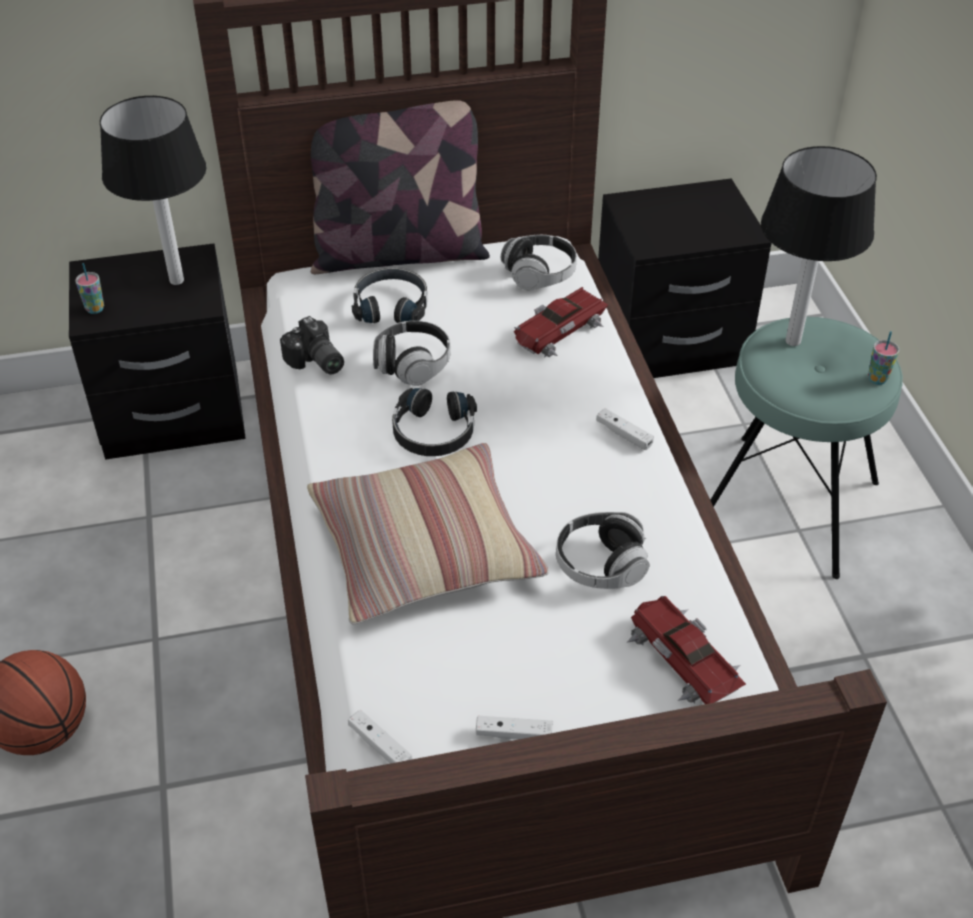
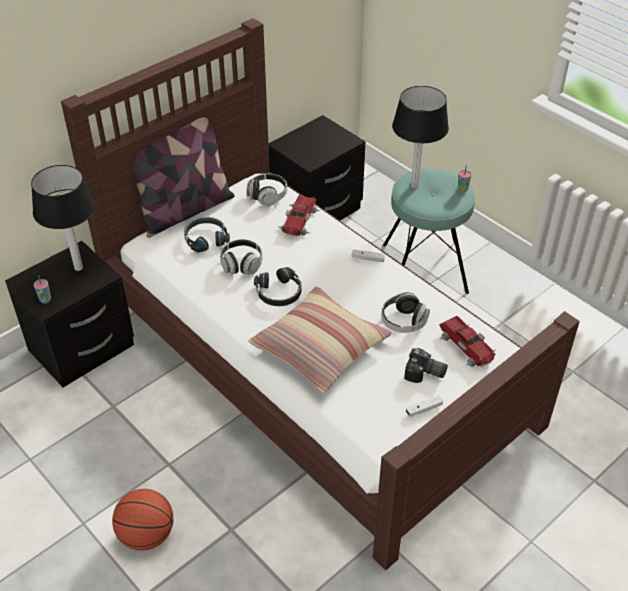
camera: 30 degrees left, 0 degrees up
(315, 362) = (191, 282): camera -> camera (425, 374)
(380, 745) = (371, 441): white game controller -> none
(681, 659) = (467, 346): toy car -> toy car turned 150 degrees counterclockwise

